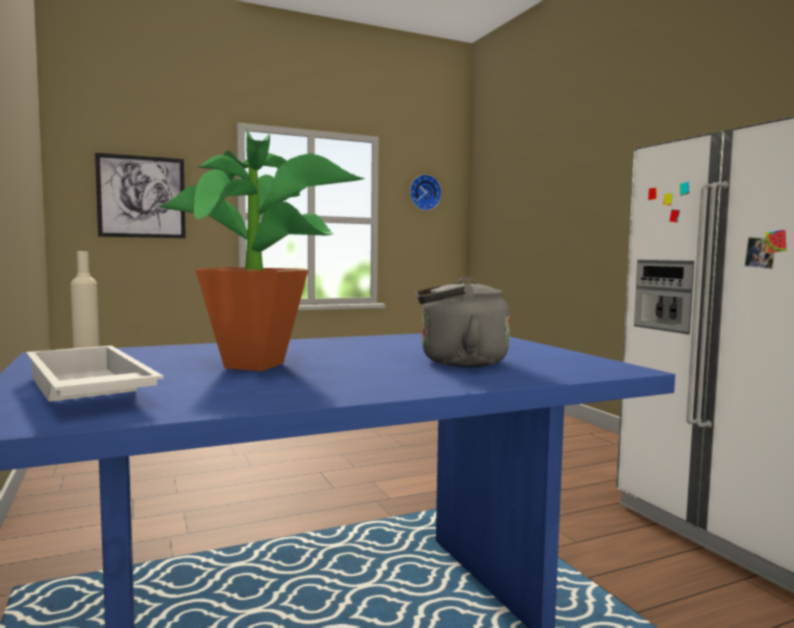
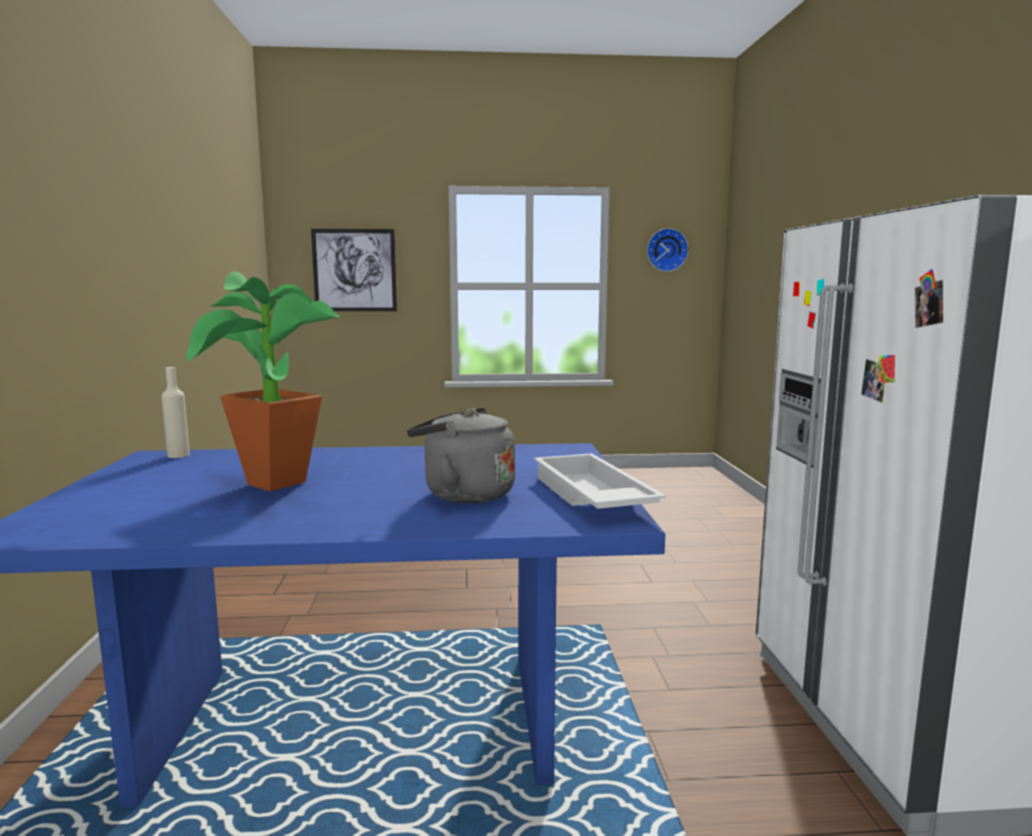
camera: 20 degrees right, 5 degrees up
(85, 391) = (106, 504): white tray -> white tray (589, 496)

